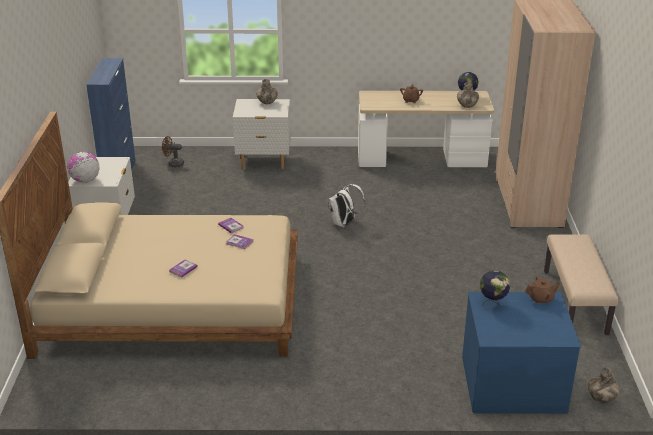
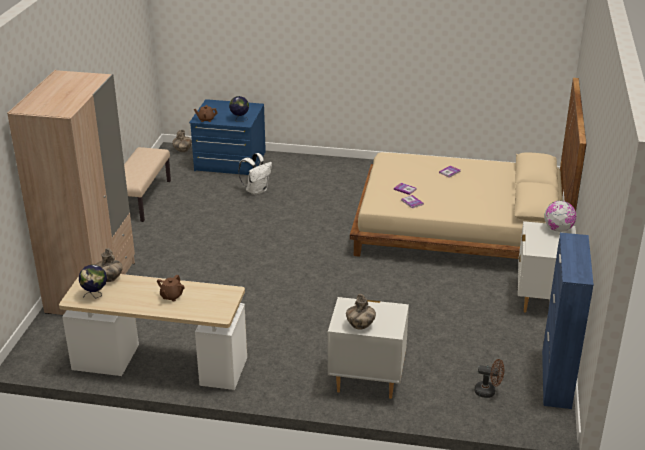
camera: 170 degrees left, 0 degrees up
(344, 224) = (295, 283): white backpack -> white backpack (256, 191)

